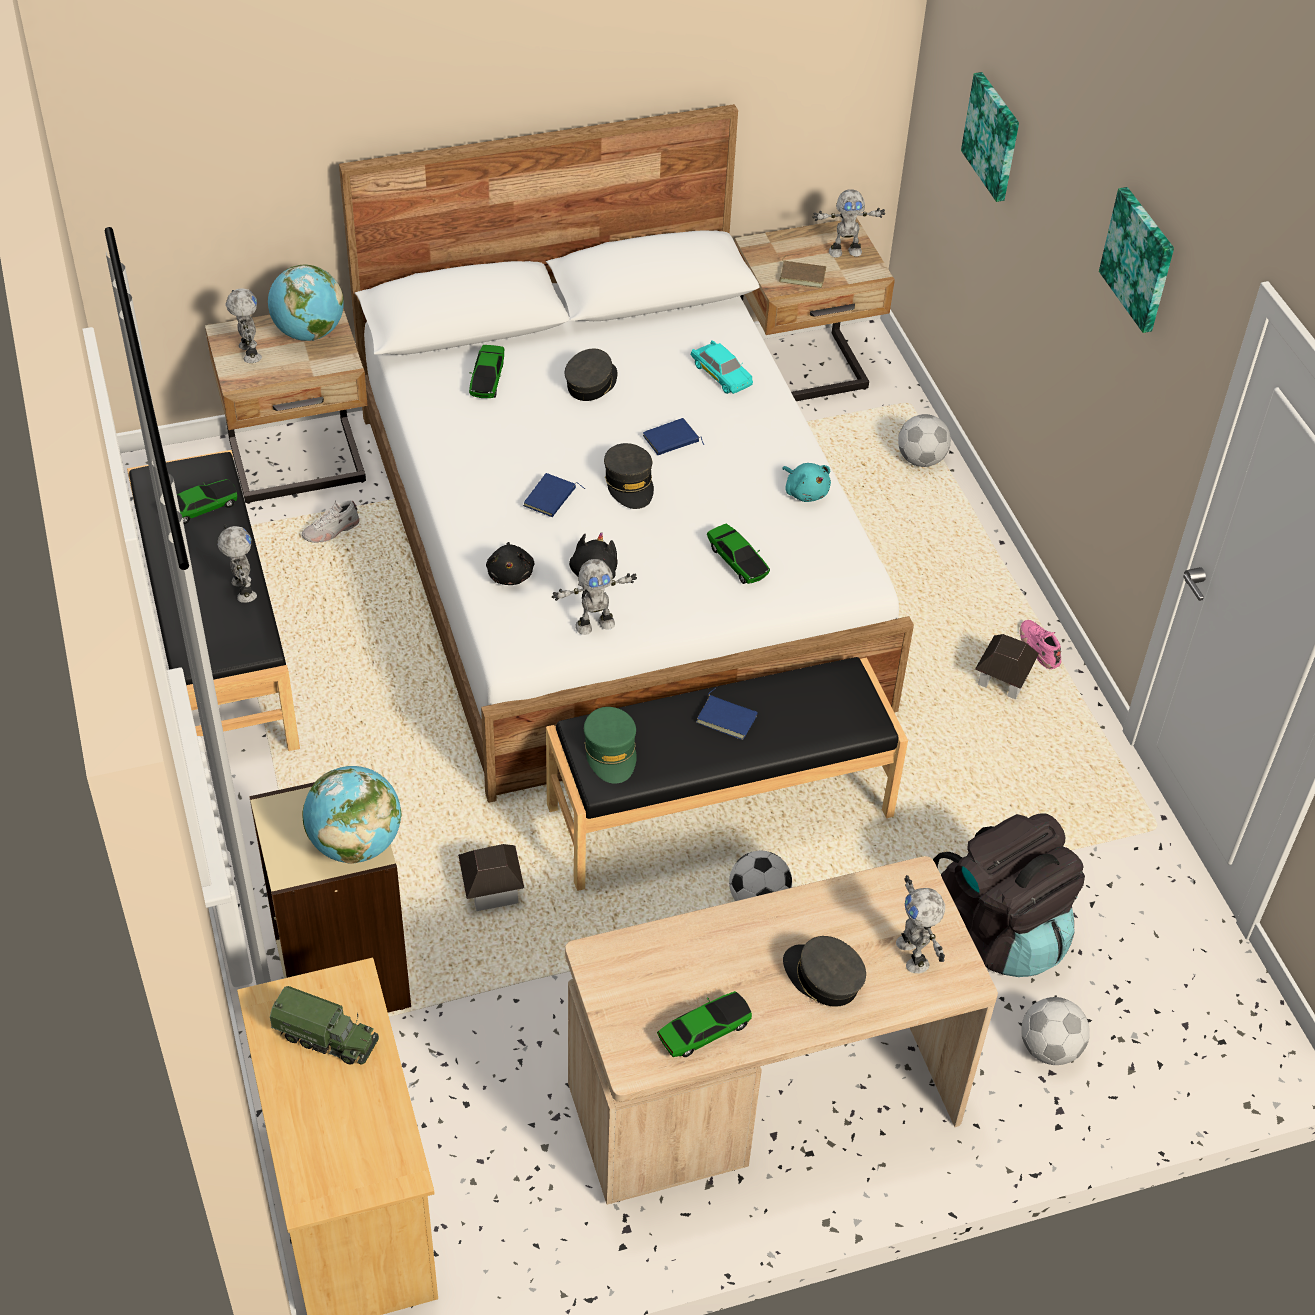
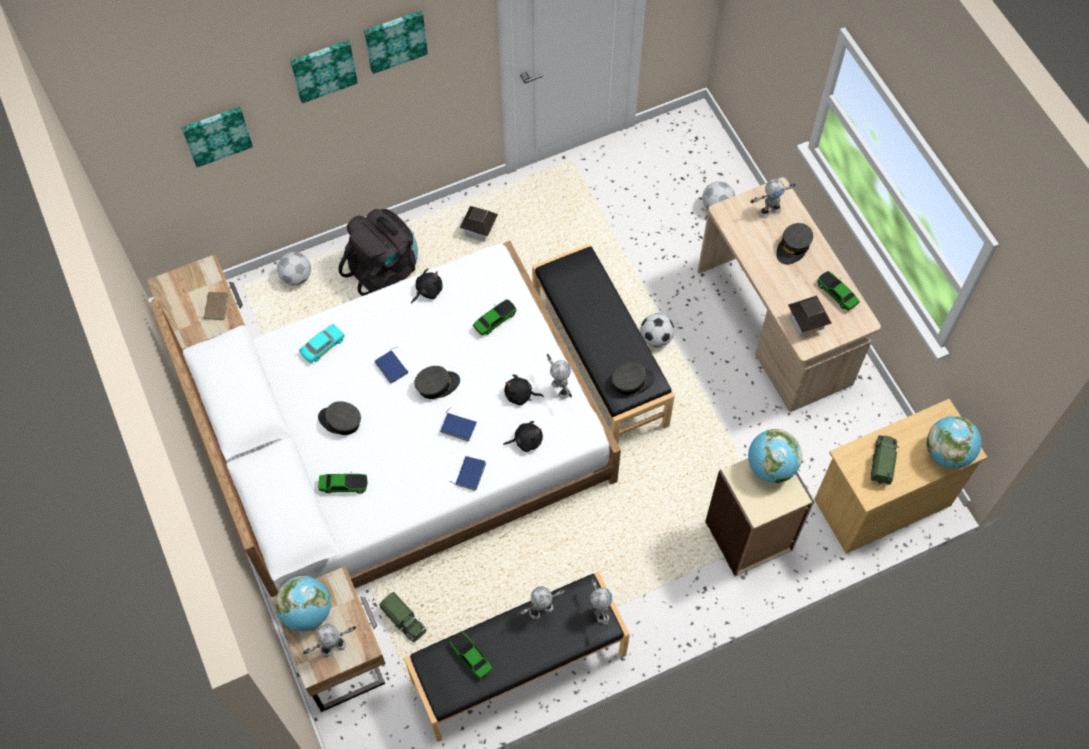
camera: 95 degrees left, 15 degrees up
(315, 1155) = (947, 453): none -> globe
(331, 531) = (404, 620): white shoe -> toy truck
(492, 890) = (677, 469): toy house -> toy house (806, 323)
(611, 752) = (632, 382): green cap -> grey cap
(727, 718) = (596, 327): blue book -> blue book (469, 473)
(805, 492) = (427, 291): turquoise plush toy -> black plush toy
(844, 251) = (186, 284): toy robot -> toy robot (599, 611)
(1000, 931) = (652, 228): black backpack -> black backpack (384, 269)
(1038, 648) = (451, 213): pink shoe -> none
(1082, 191) = (323, 69): none -> picture

